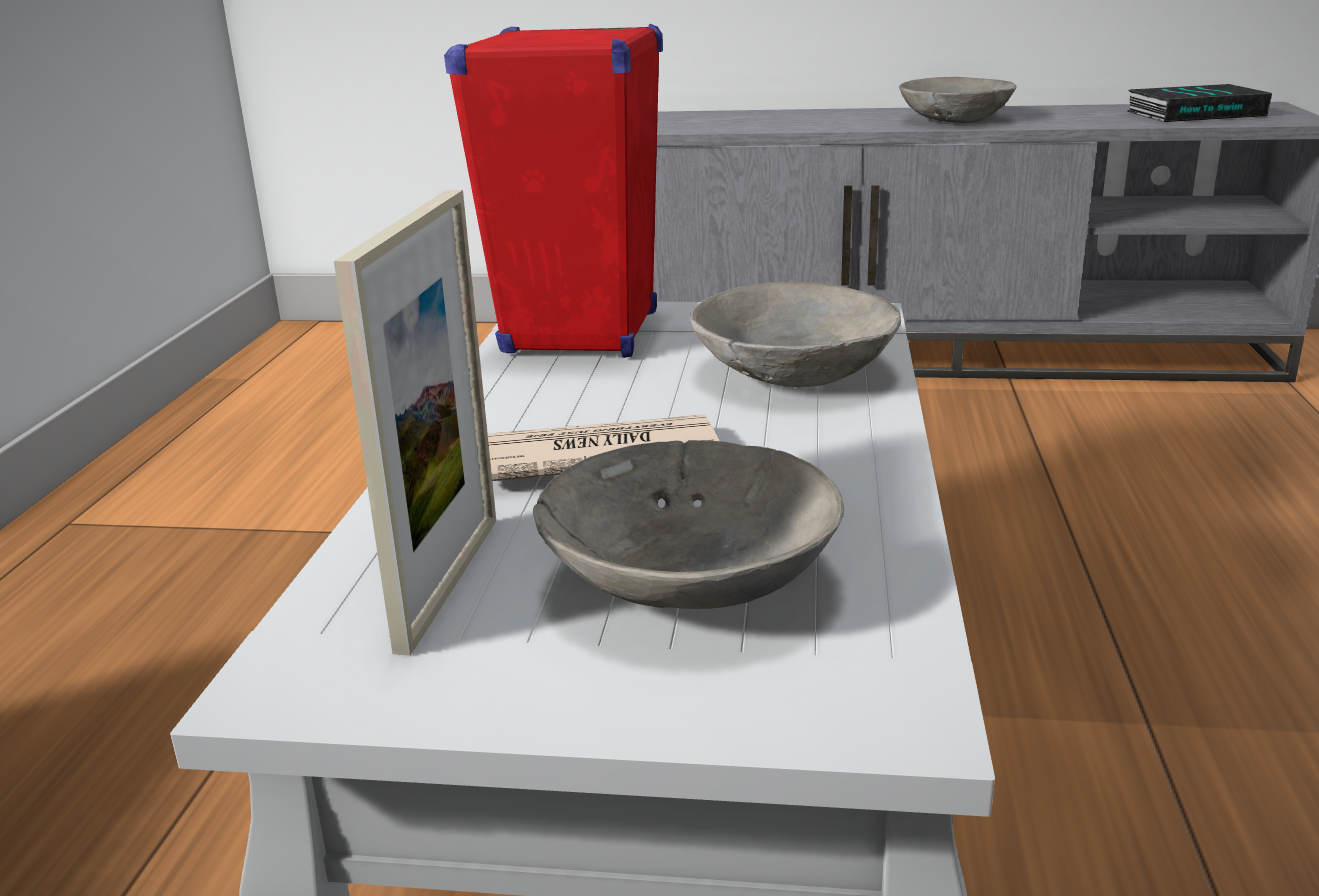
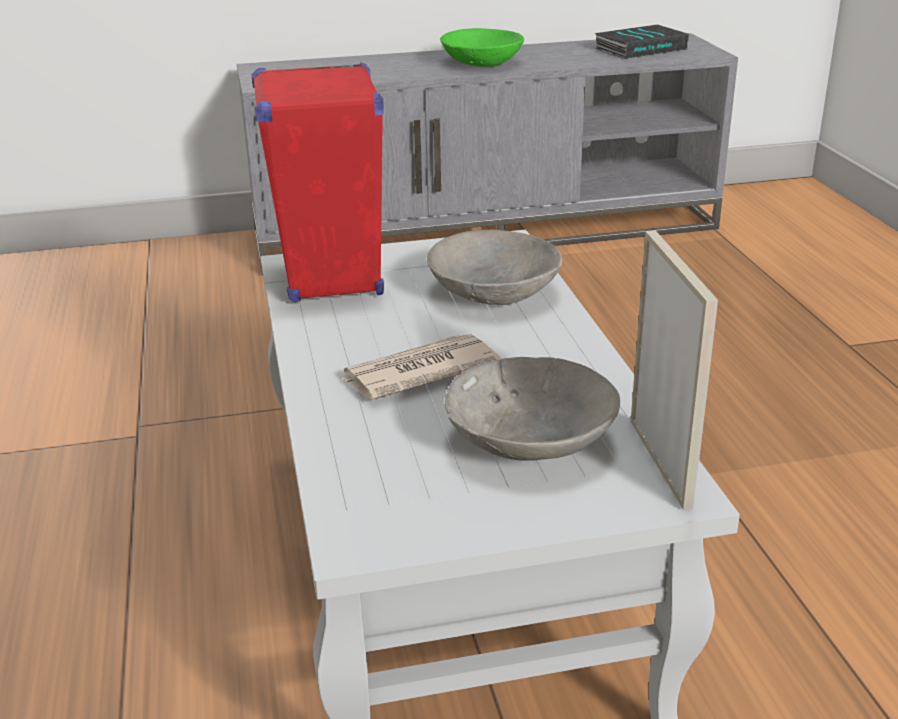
camera: 20 degrees left, 5 degrees up
(449, 581) = (395, 466): picture frame -> picture frame (660, 462)
(953, 119) = (480, 62): grey bowl -> green bowl

